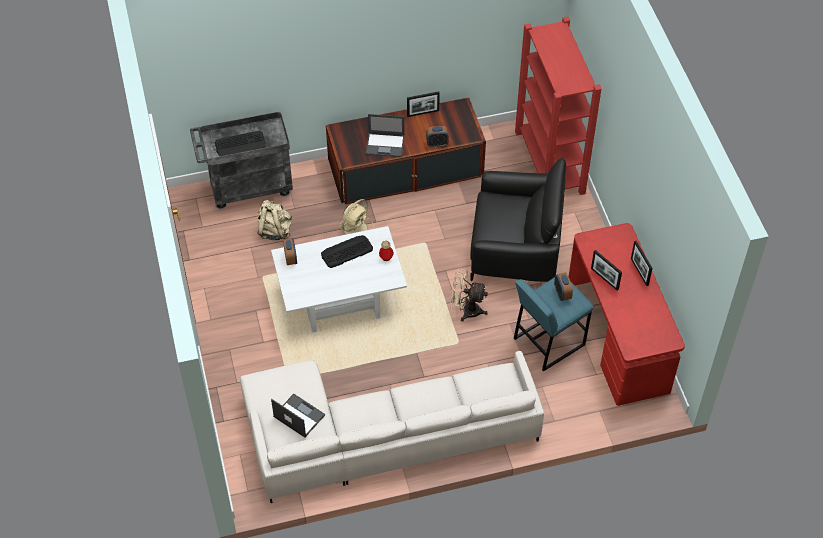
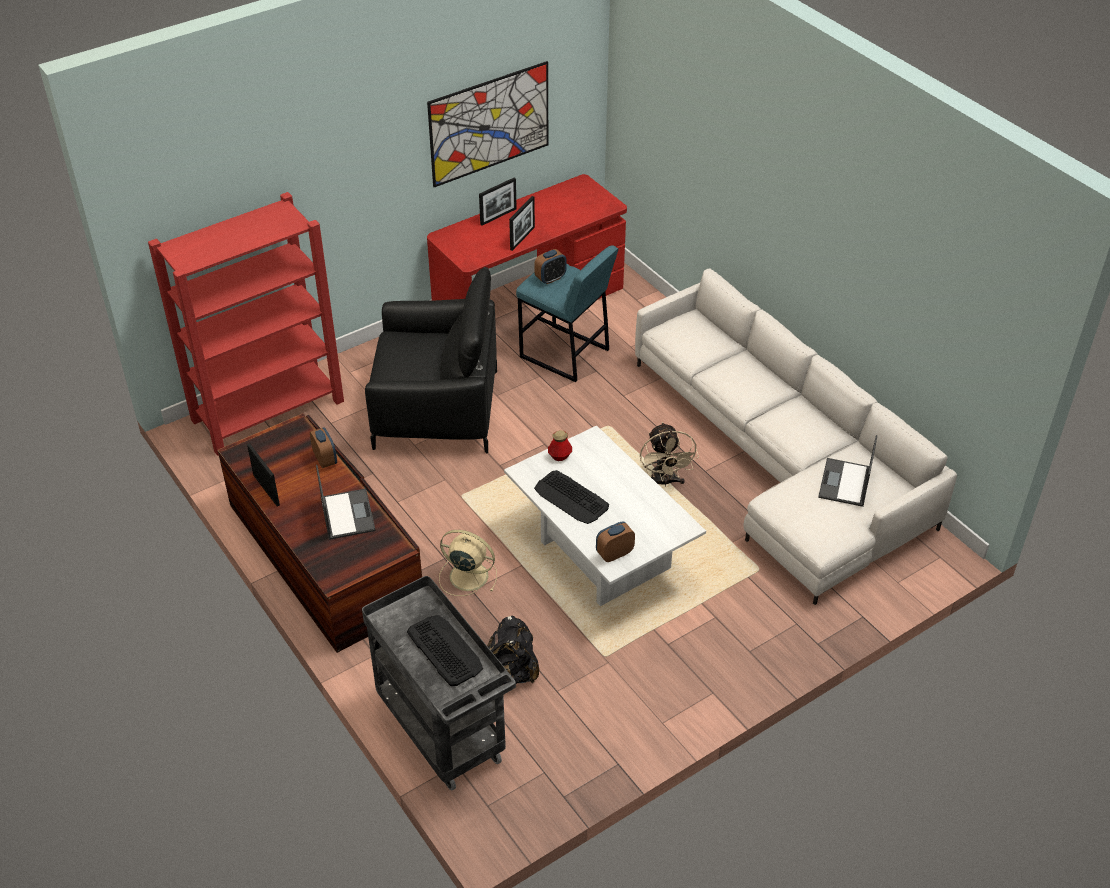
camera: 110 degrees left, 10 degrees down
(275, 231) = (511, 671): beige backpack -> black backpack
(466, 310) = (554, 431): beige fan -> beige fan (664, 482)
(515, 250) = (436, 409): black armchair -> black armchair turned 105 degrees clockwise
(667, 225) = (489, 124): none -> picture

